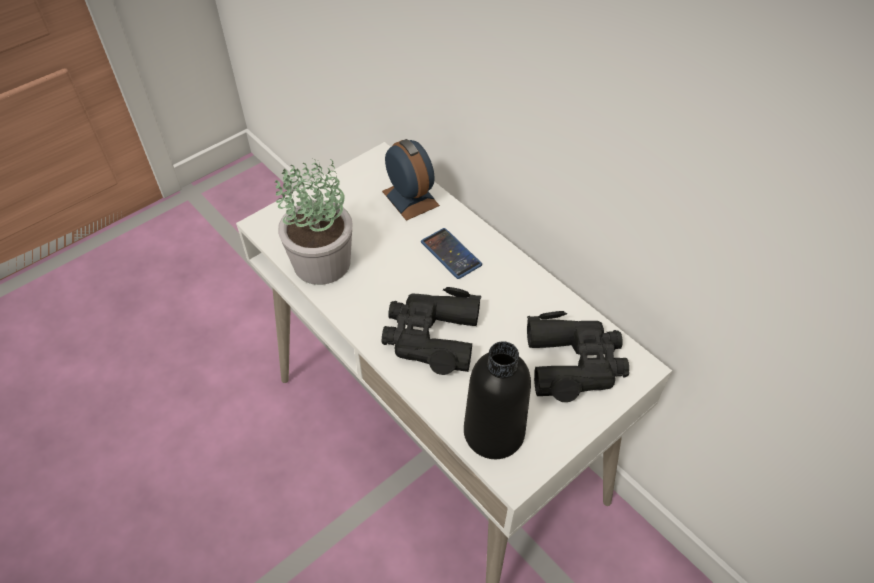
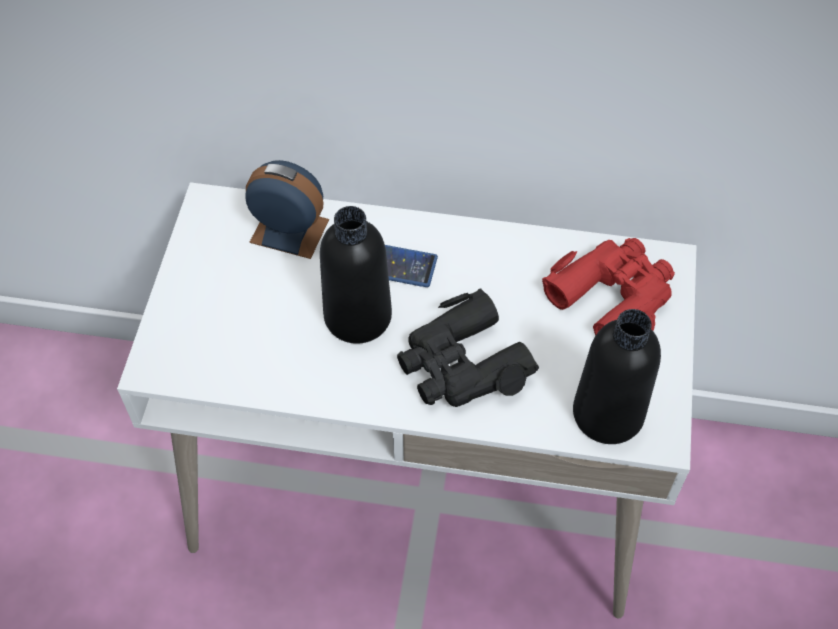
camera: 40 degrees left, 5 degrees up
(323, 263) = (270, 365): potted plant -> none
(399, 268) = (358, 316): none -> black bottle
(574, 362) = (612, 296): black binoculars -> red binoculars

